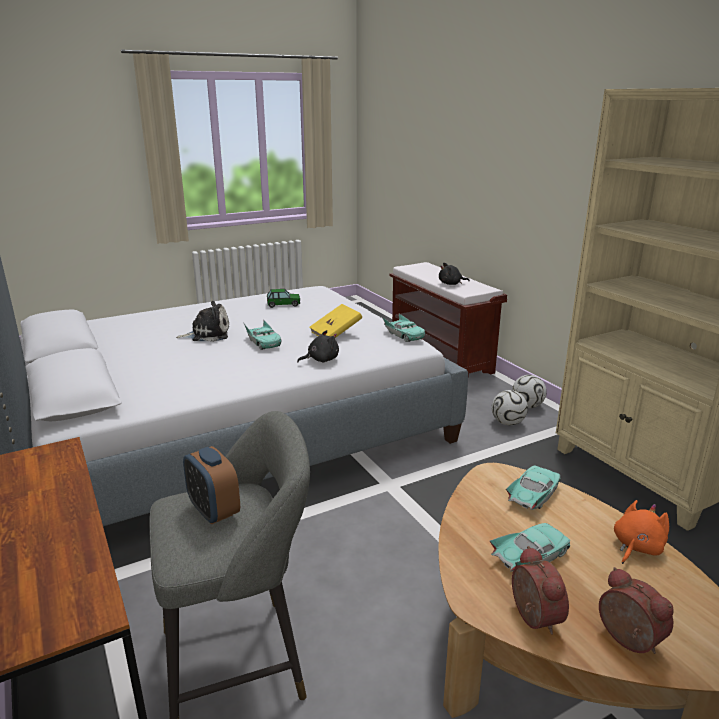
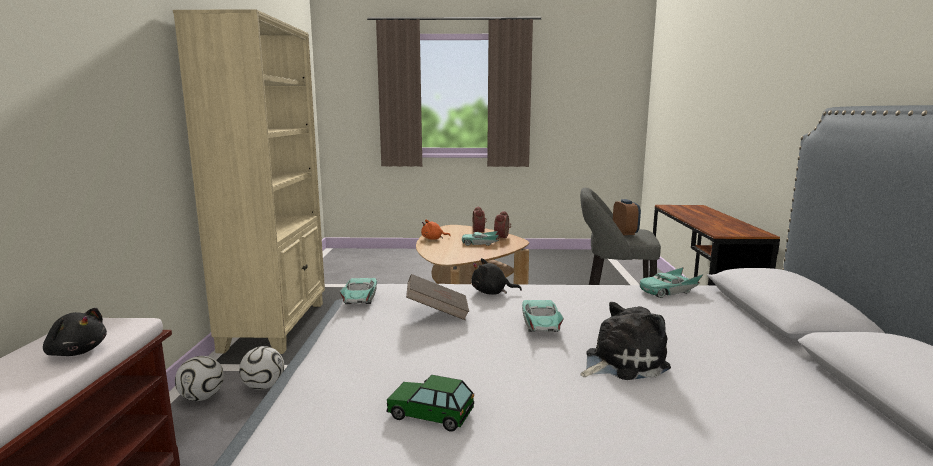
camera: 150 degrees left, 10 degrees down
(208, 334) = (621, 362): plush toy -> plush toy turned 135 degrees clockwise
(336, 334) = (437, 312): yellow book -> brown book
(533, 496) = (443, 252): turquoise toy car -> turquoise toy car (668, 291)

